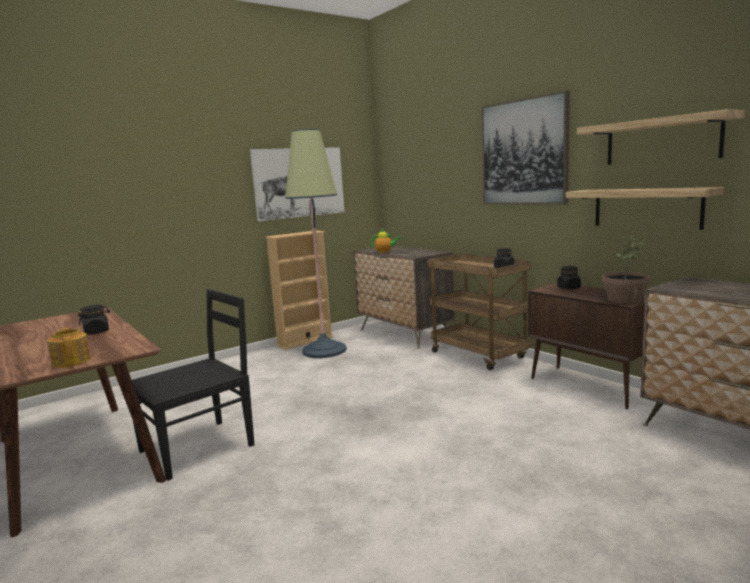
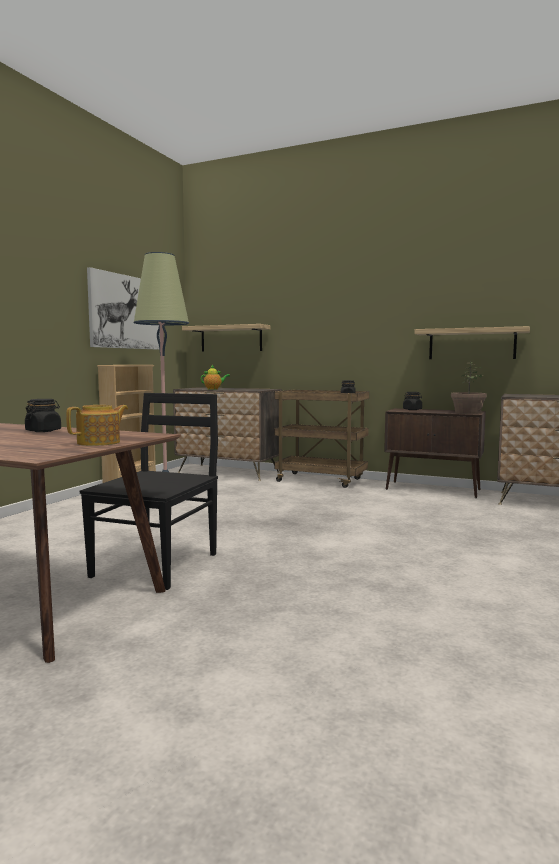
camera: 30 degrees left, 5 degrees down
(72, 361) = (100, 442): teapot -> teapot turned 105 degrees clockwise
(524, 152) = (361, 299): picture -> none
(661, 141) = (483, 294): shelf -> shelf (231, 338)

